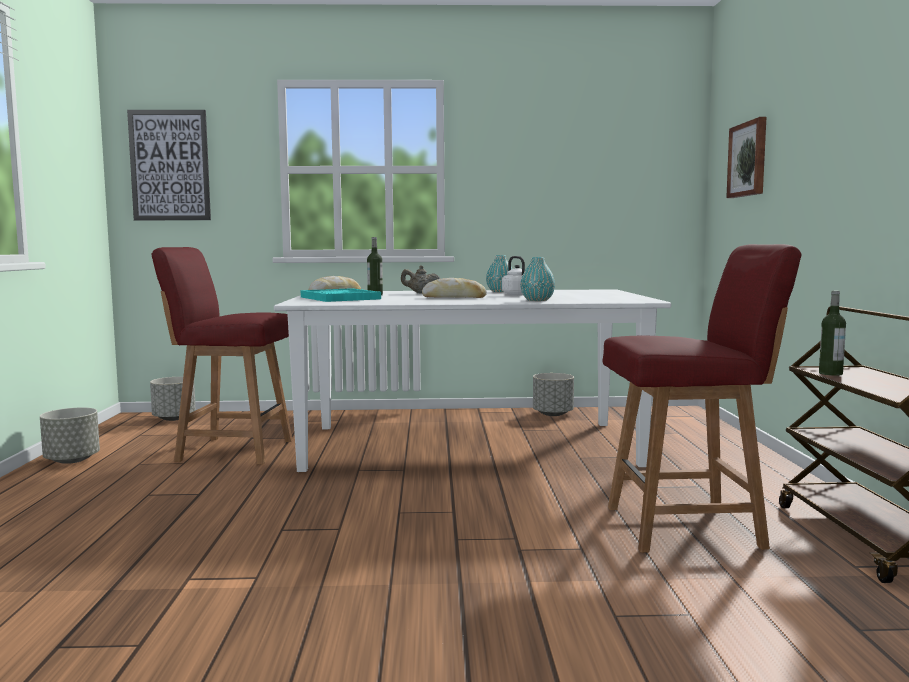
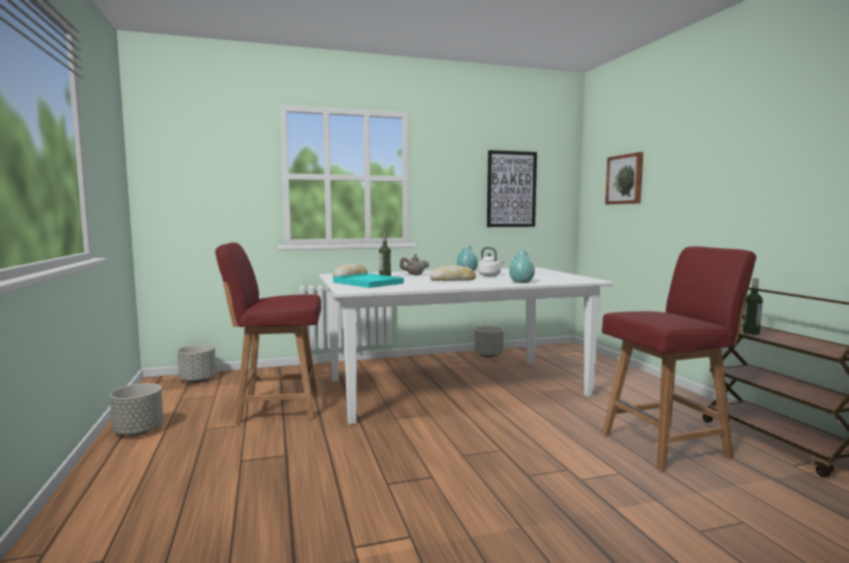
camera: 15 degrees left, 0 degrees up
(170, 165) = (188, 170): picture -> picture (511, 189)

